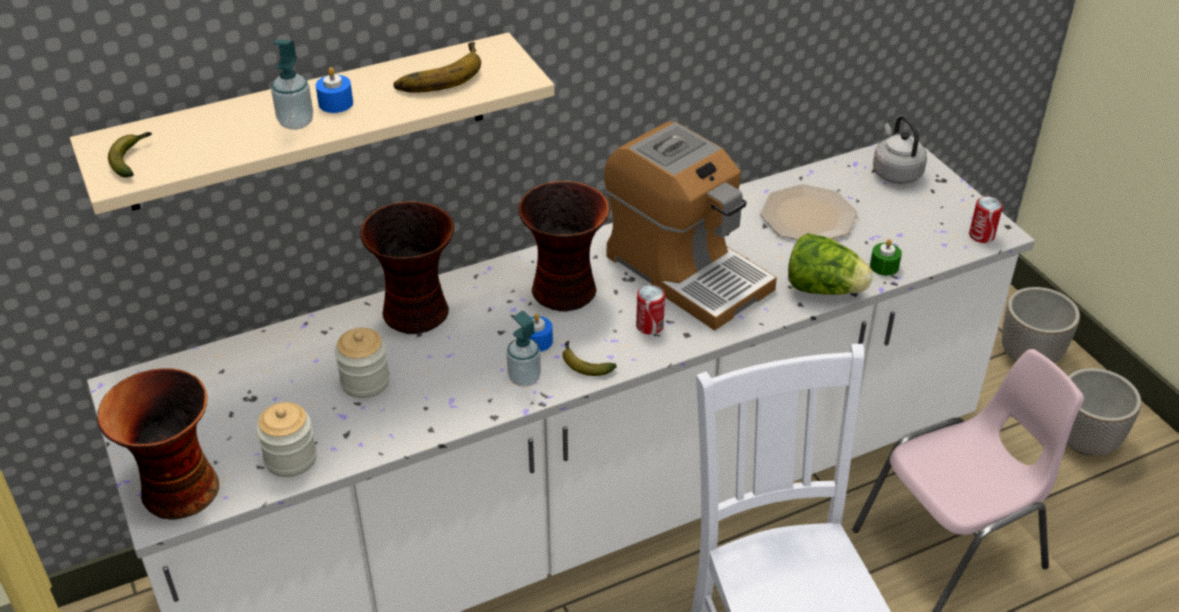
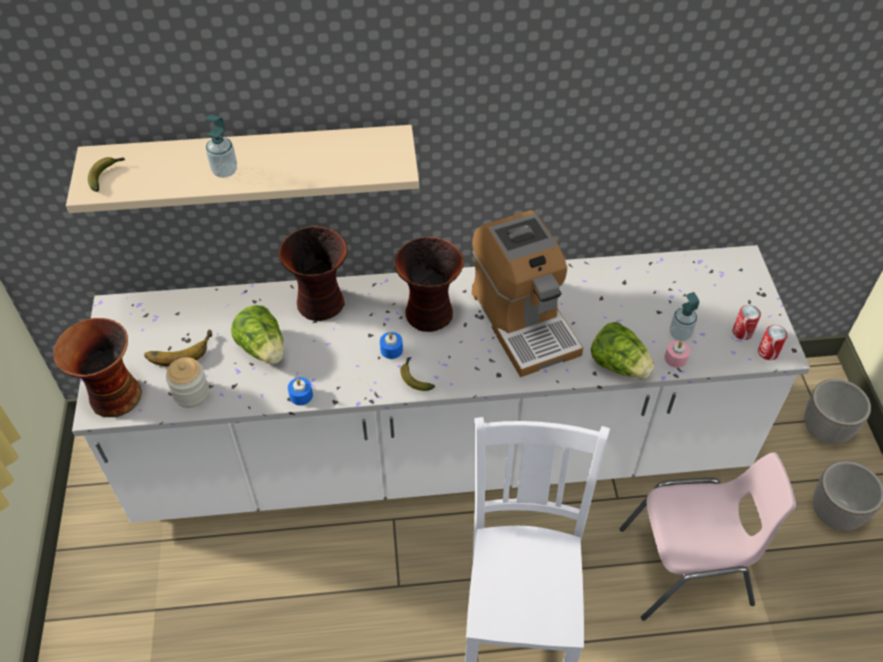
camera: 20 degrees right, 10 degrees up
(336, 103) = (259, 160): blue candle -> blue candle (301, 395)
(365, 382) = (263, 349): jar -> lettuce
(437, 74) = (340, 151): banana -> banana (179, 349)
(524, 378) = (369, 377): soap dispenser -> soap dispenser (680, 334)
(649, 326) = (475, 360): can -> can (742, 332)
(807, 215) = (638, 298): plate -> none
(884, 266) = (675, 358): green candle -> pink candle
(895, 172) = (728, 277): grey kettle -> none

